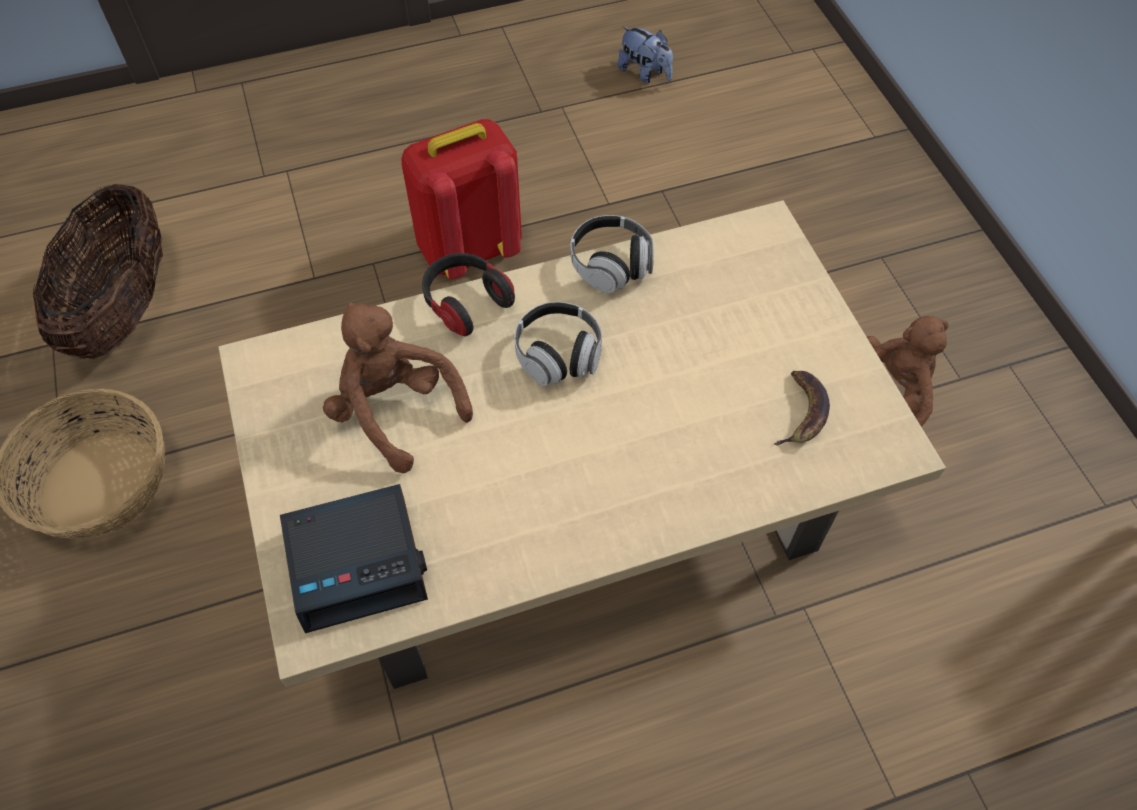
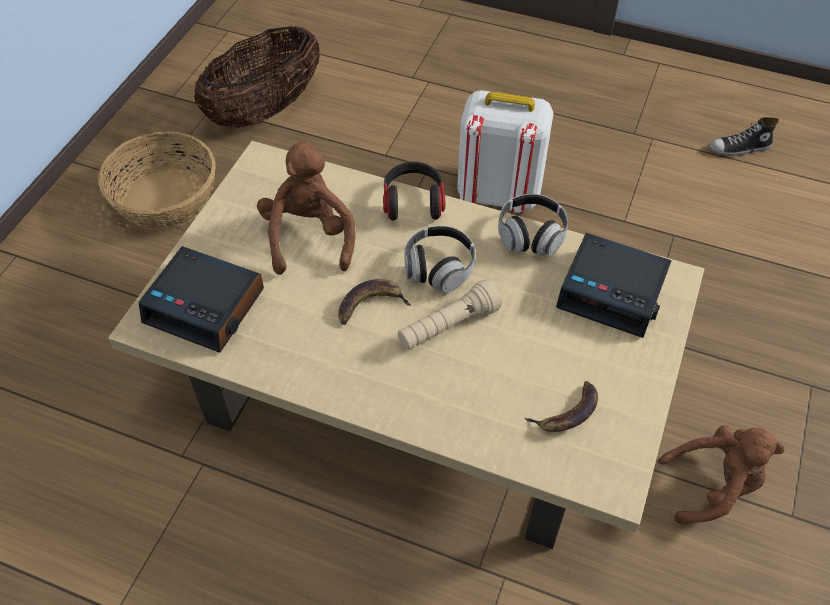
camera: 40 degrees right, 5 degrees down
(469, 248) = (498, 194): red backpack -> white backpack
(529, 437) = (370, 304): none -> banana
(623, 406) = (448, 326): none -> beige flashlight
(645, 73) = (739, 148): plush toy -> shoe
(732, 272) = (613, 292): none -> alarm clock

